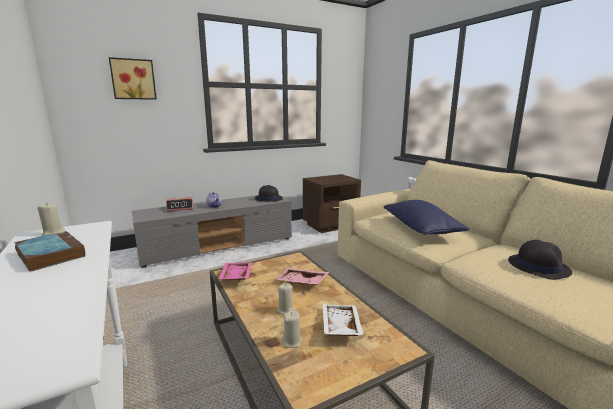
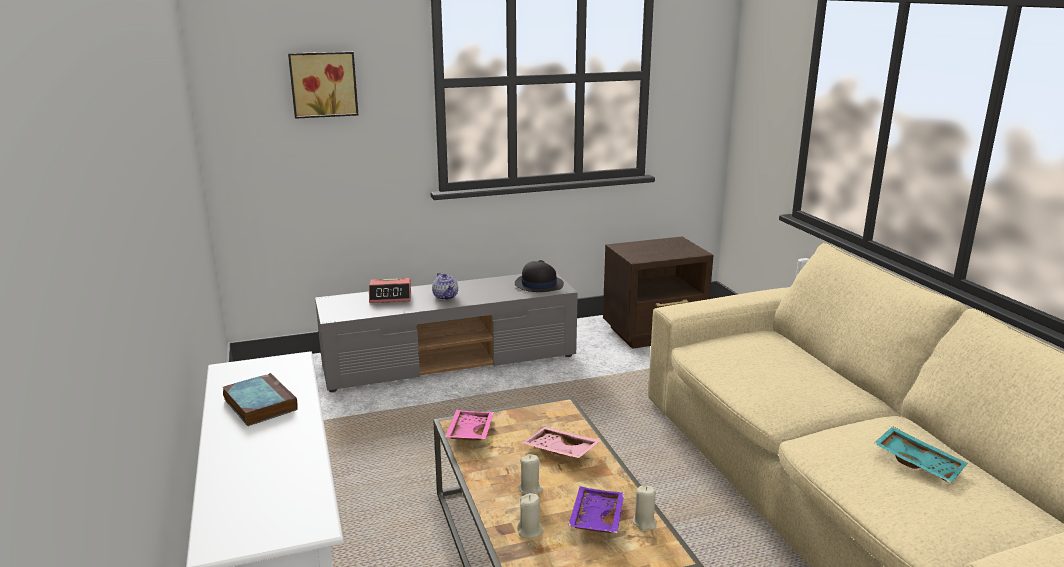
camera: 10 degrees right, 5 degrees up
(53, 234) = (251, 371): beige candle -> beige candle (644, 522)
(339, 326) = (595, 518): white tray -> purple tray
(420, 229) = (773, 375): blue pillow -> none
(538, 266) = (918, 462): black hat -> turquoise tray

